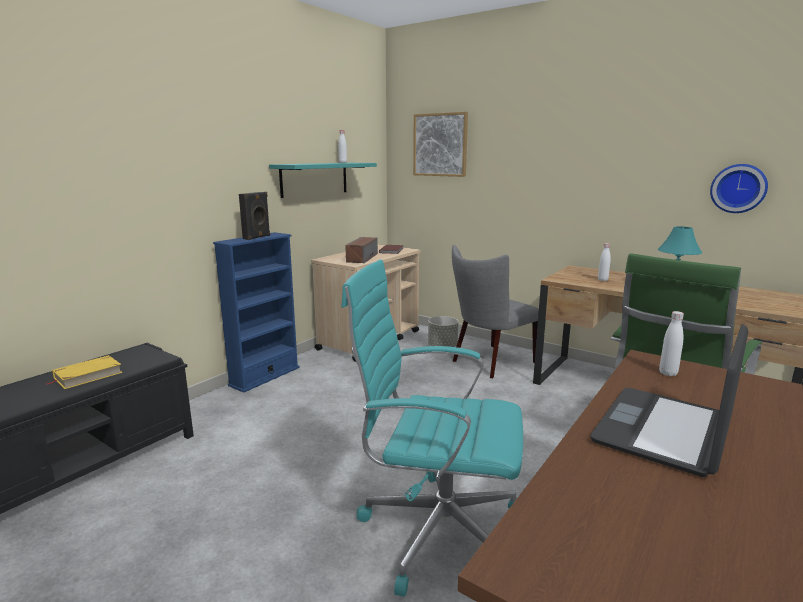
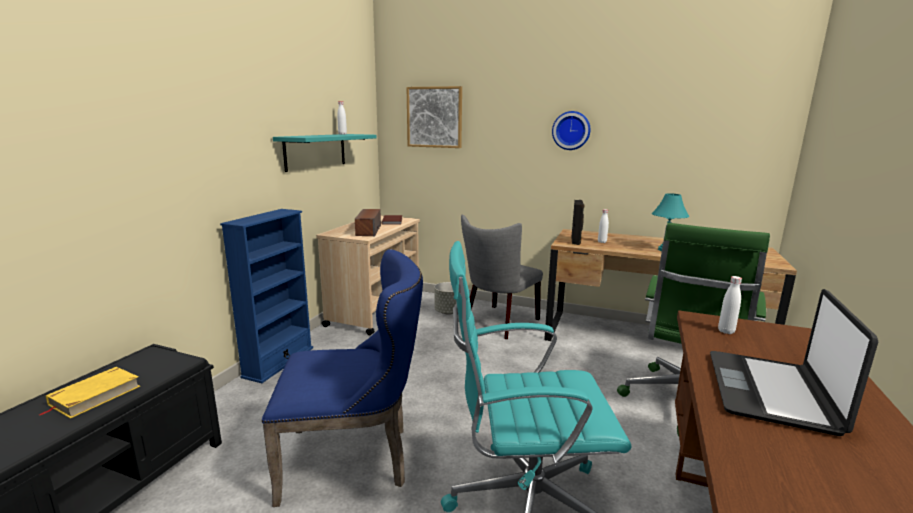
camera: 15 degrees left, 0 degrees up
(257, 237) = (268, 215): black speaker -> black speaker (576, 241)
(298, 465) = (355, 458): none -> blue chair
(738, 188) = (706, 159): wall clock -> wall clock (571, 130)

